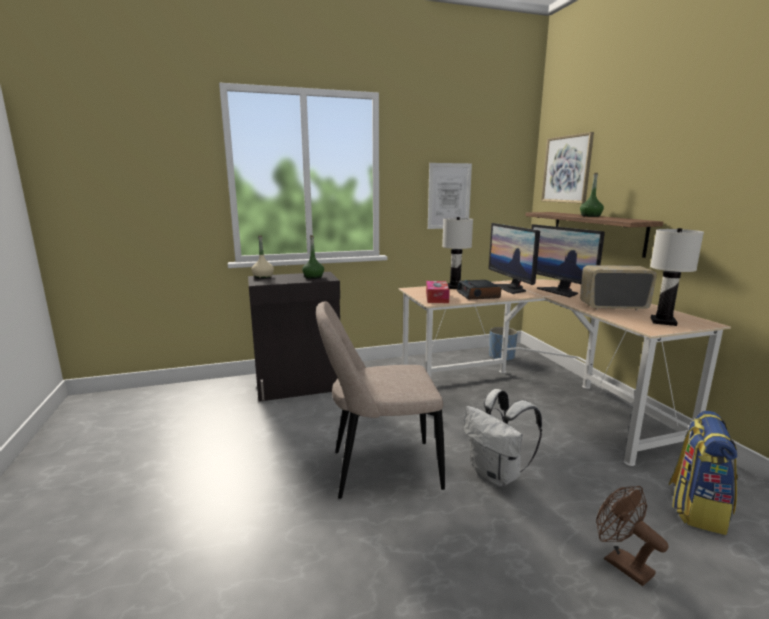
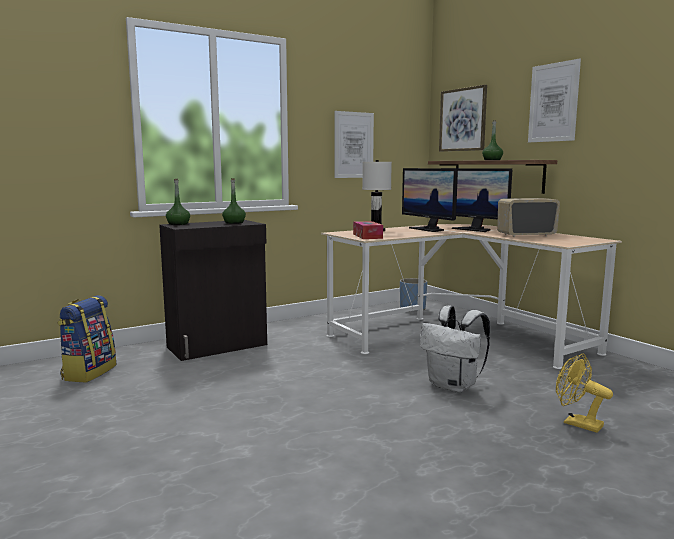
camera: 15 degrees left, 5 degrees down
(263, 277) = (178, 224): beige bottle -> green bottle
(379, 470) = (345, 395): beige chair -> none
(478, 295) = (404, 233): alarm clock -> none
(621, 563) = (576, 423): brown fan -> yellow fan
(663, 322) = (571, 240): white table lamp -> none
(665, 154) = (553, 102): none -> picture
(696, 508) = (618, 387): backpack -> backpack (89, 372)

